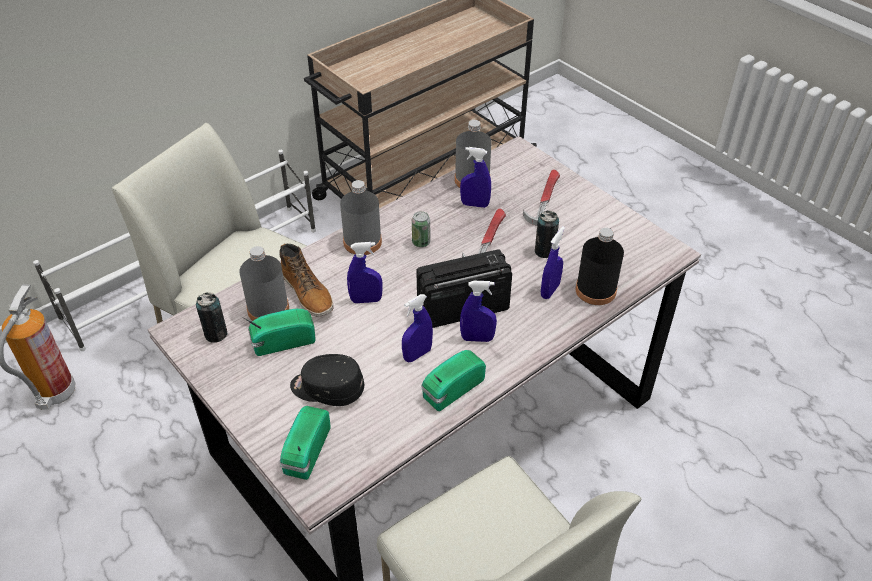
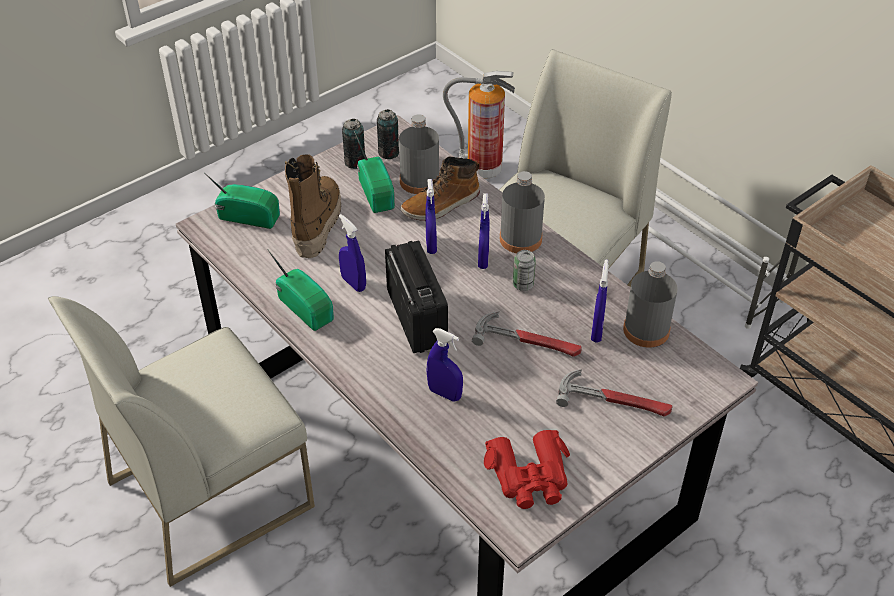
camera: 90 degrees right, 0 degrees up
(327, 389) = (316, 225): black cap -> boot
(477, 338) = (372, 328): blue spray bottle -> blue spray bottle (483, 260)
(544, 251) = (513, 393): can -> can (355, 162)
(595, 290) = (445, 437): black bottle -> none
(624, 245) = (529, 477): none -> red binoculars

